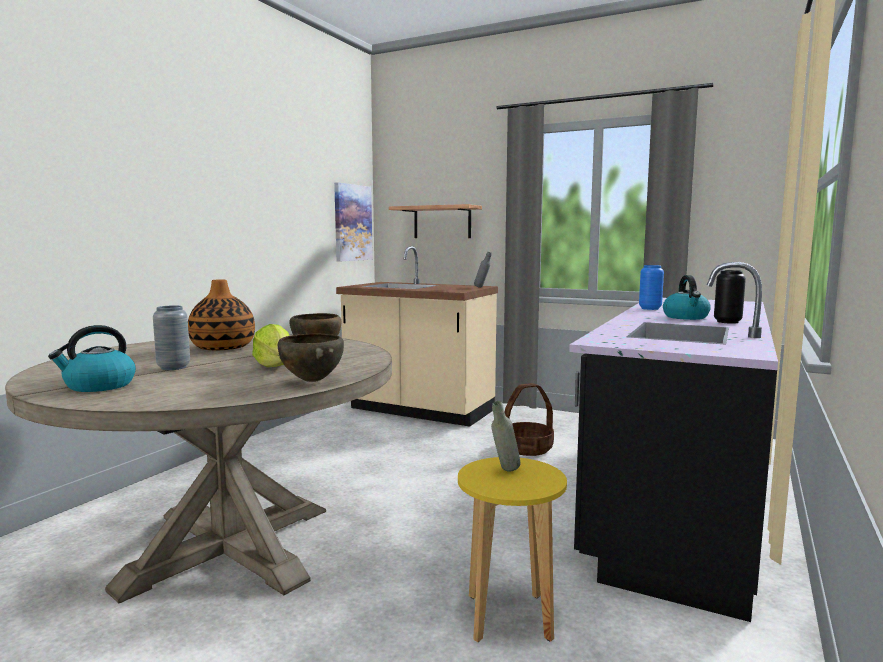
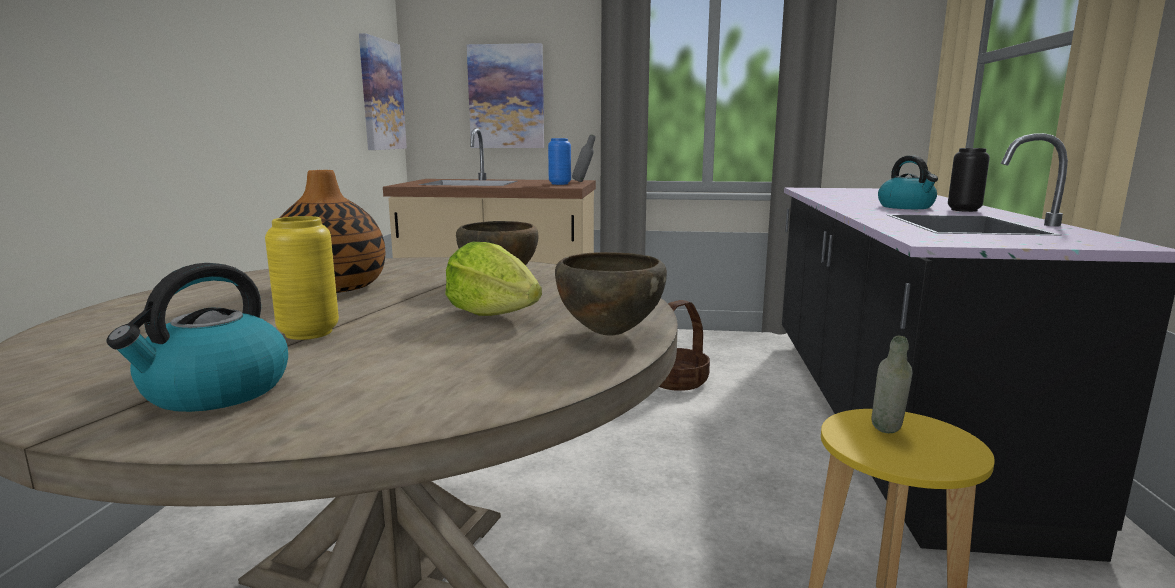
camera: 20 degrees left, 5 degrees up
(173, 367) = (309, 333): grey vase -> yellow vase
(442, 222) = (506, 97): shelf -> picture
(650, 308) = (835, 199): blue vase -> blue vase (559, 184)

